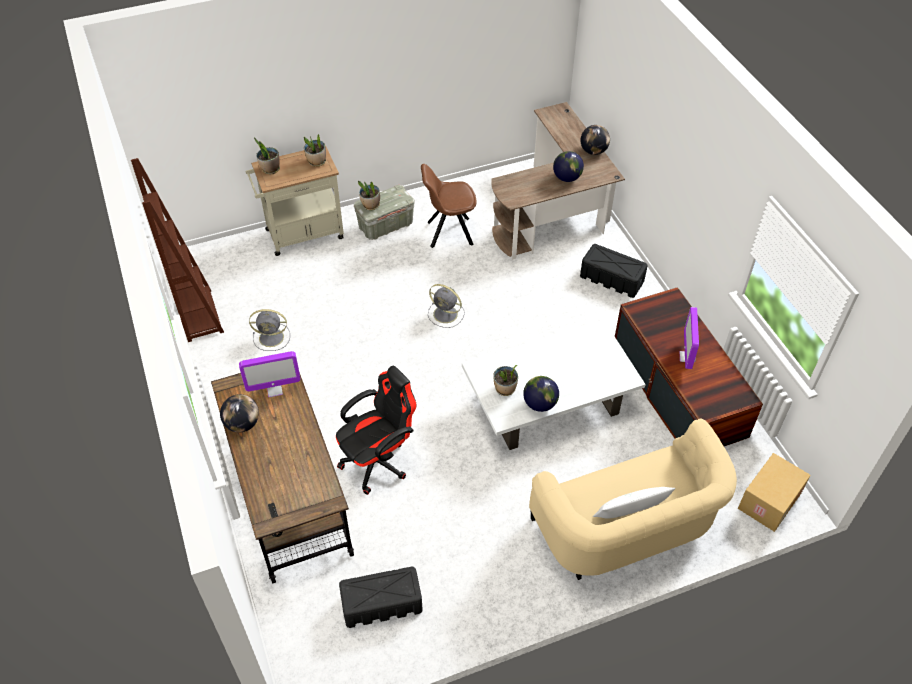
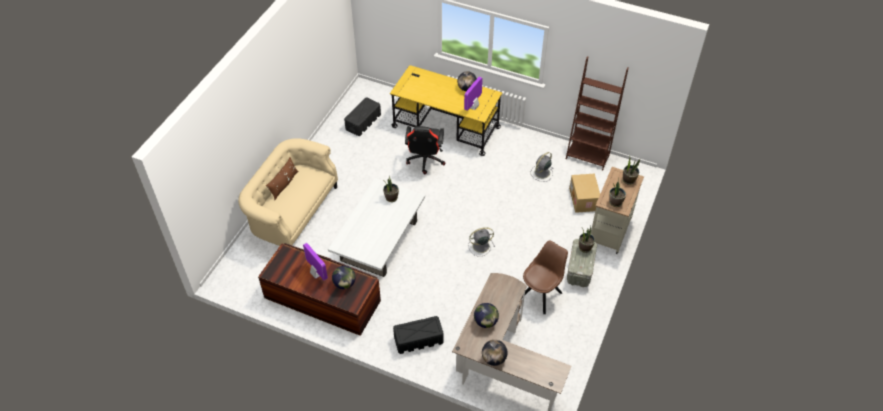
camera: 135 degrees right, 0 degrees up
(288, 491) = (445, 127): brown desk -> yellow desk
(540, 404) = (368, 203): globe -> globe (344, 284)
(631, 510) = (284, 184): white pillow -> brown pillow
(768, 500) = (233, 272): cardboard box -> cardboard box (584, 199)

